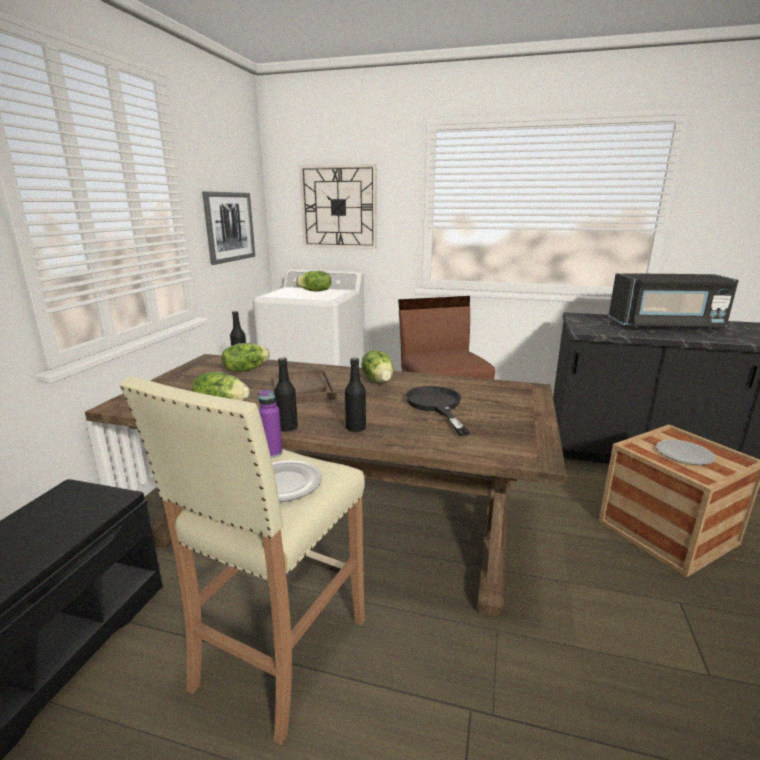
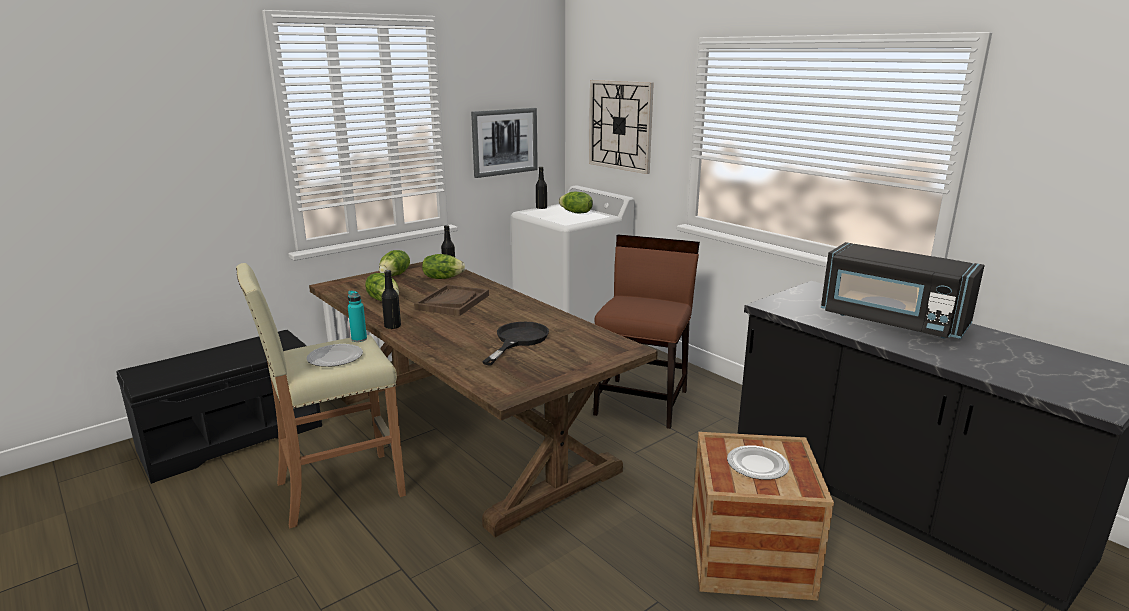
camera: 35 degrees right, 0 degrees up
(272, 453) = (359, 339): purple bottle -> turquoise bottle
(356, 428) = (431, 339): black bottle -> black bottle (541, 208)
(378, 380) = (518, 309): lettuce -> lettuce (395, 275)

